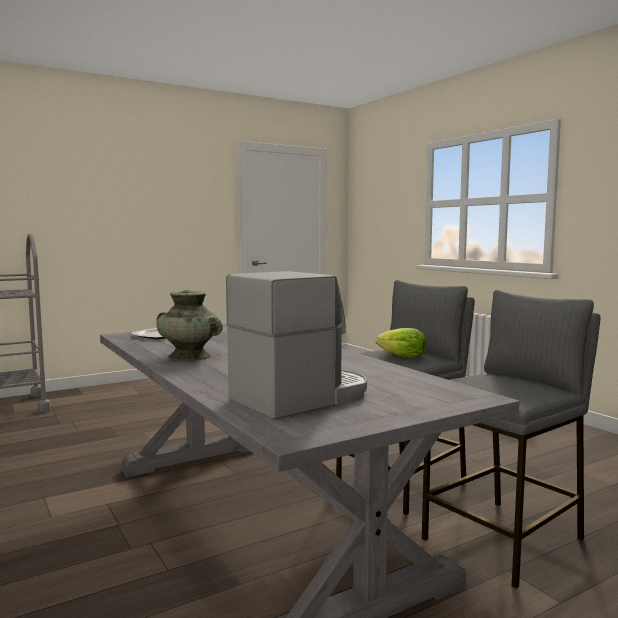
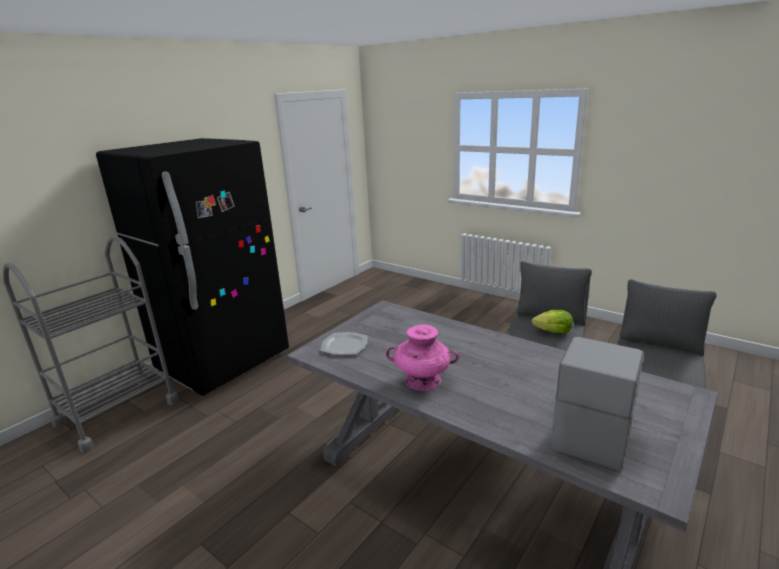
camera: 20 degrees left, 15 degrees up
(119, 394) = (224, 362): none -> black fridge
(189, 356) = (422, 380): turquoise vase -> pink vase

